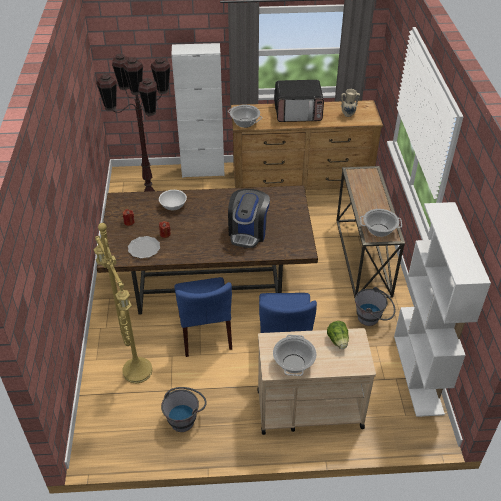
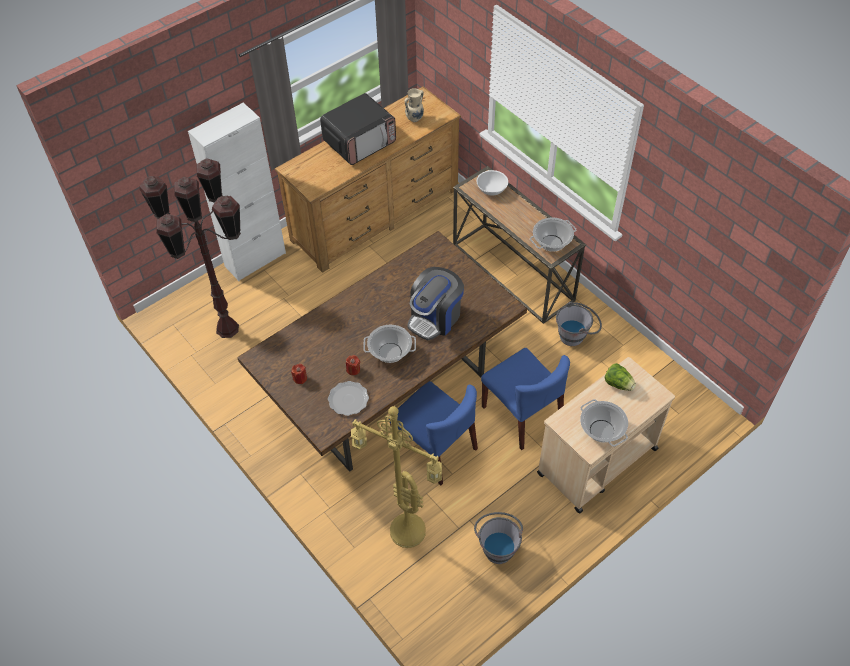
camera: 35 degrees left, 10 degrees up
(173, 206) = (328, 331): white bowl -> white bowl (492, 189)
(245, 123) = (315, 185): cooking pot -> cooking pot (390, 352)
(248, 232) = (435, 317): coffee machine -> coffee machine turned 60 degrees clockwise
(418, 374) = (658, 367): white bookcase -> none

